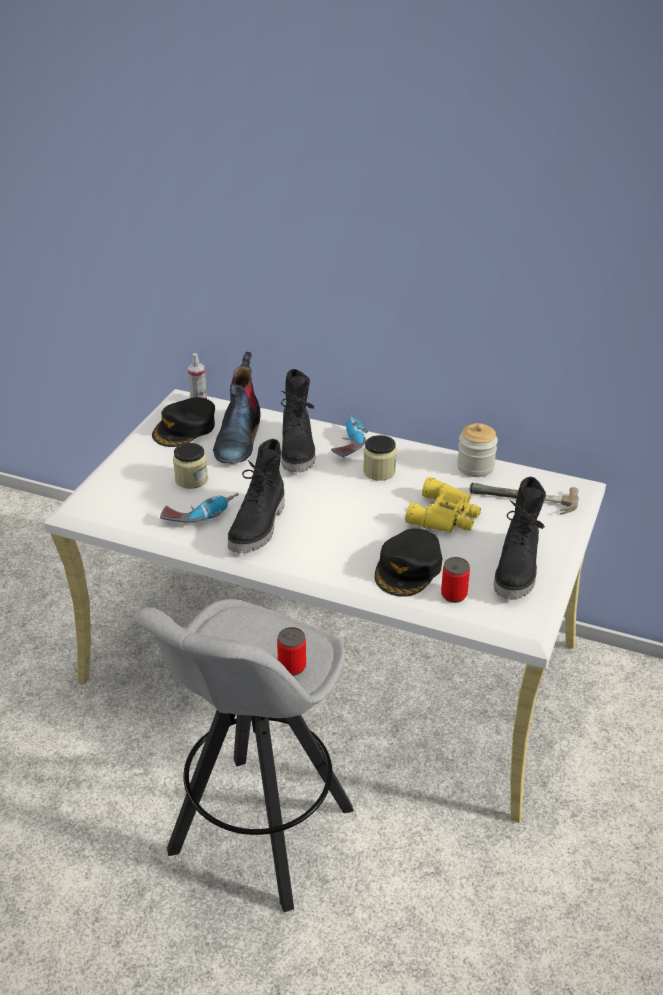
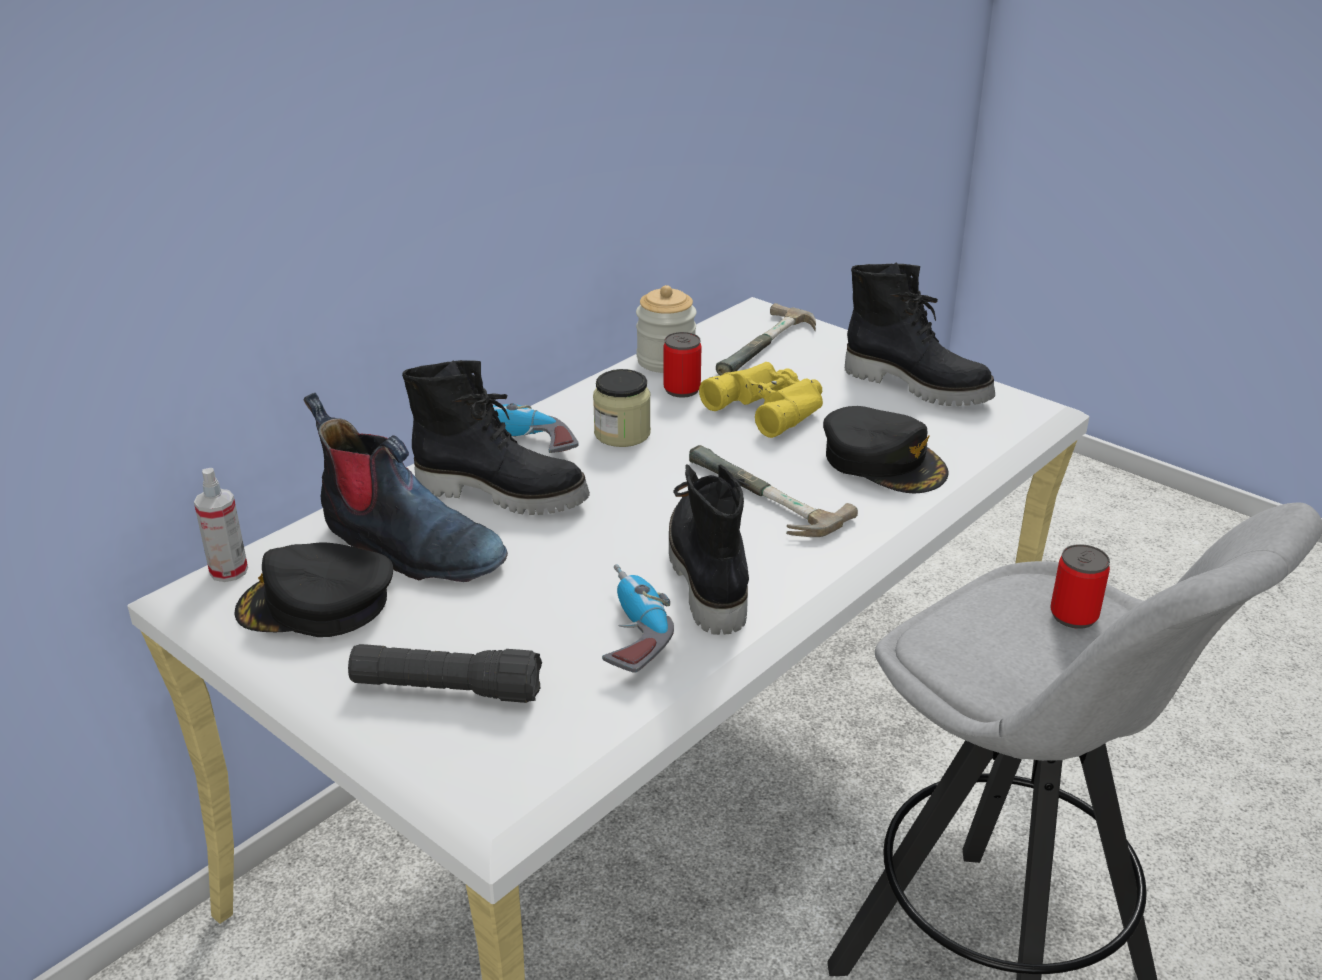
camera: 70 degrees left, 5 degrees down
(141, 477) = (446, 690): none -> black flashlight
(185, 428) = (316, 604): black cap -> black cap turned 120 degrees clockwise
(191, 479) = (504, 625): jar -> none
(259, 527) = (706, 574): black boot -> black boot turned 135 degrees counterclockwise
(338, 530) = (756, 499): none -> hammer
(454, 594) = (955, 440): can -> can (682, 389)

